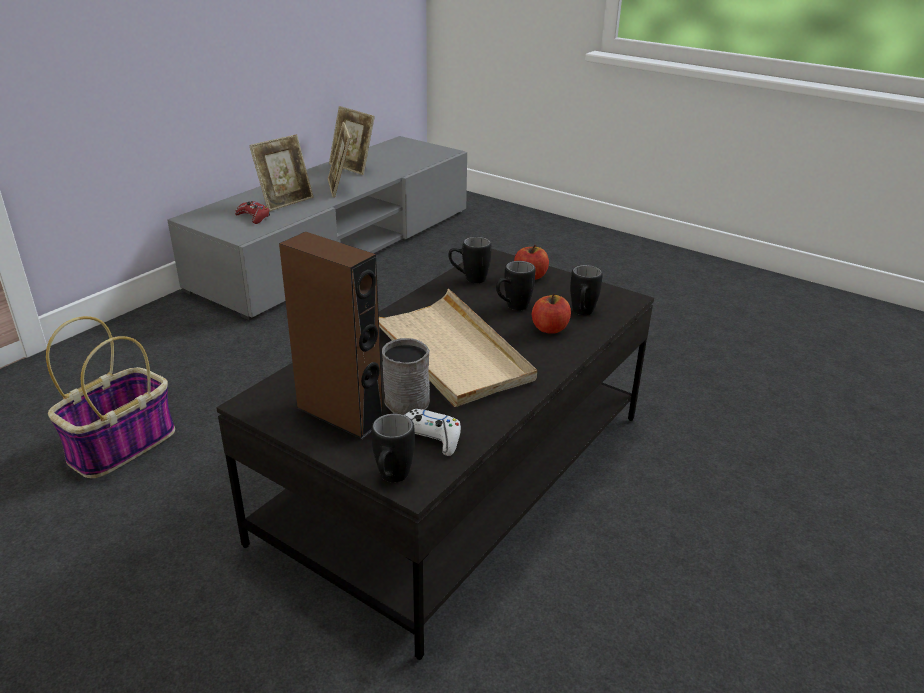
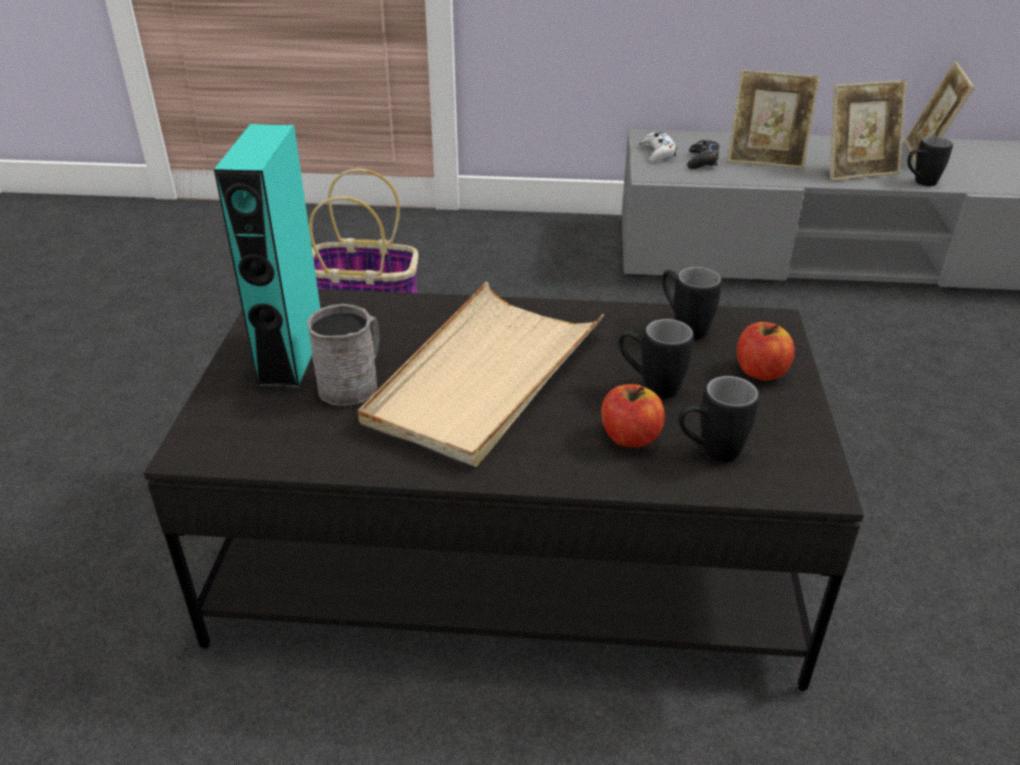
camera: 60 degrees right, 5 degrees up
(253, 217) = (702, 161): red game controller -> black game controller
(340, 188) = (857, 172): picture frame -> picture frame turned 150 degrees counterclockwise
(340, 414) = (291, 355): brown speaker -> turquoise speaker
(391, 479) = (193, 432): black mug -> black mug (919, 183)
(429, 438) = (285, 429): white game controller -> white game controller (657, 153)

